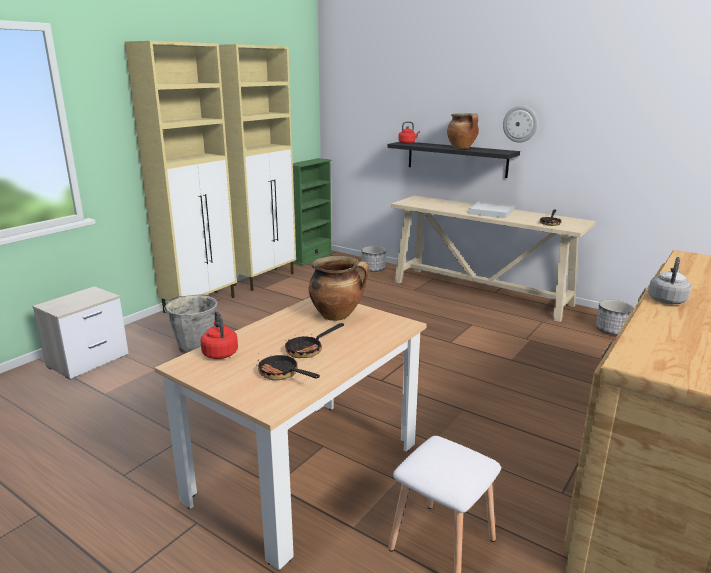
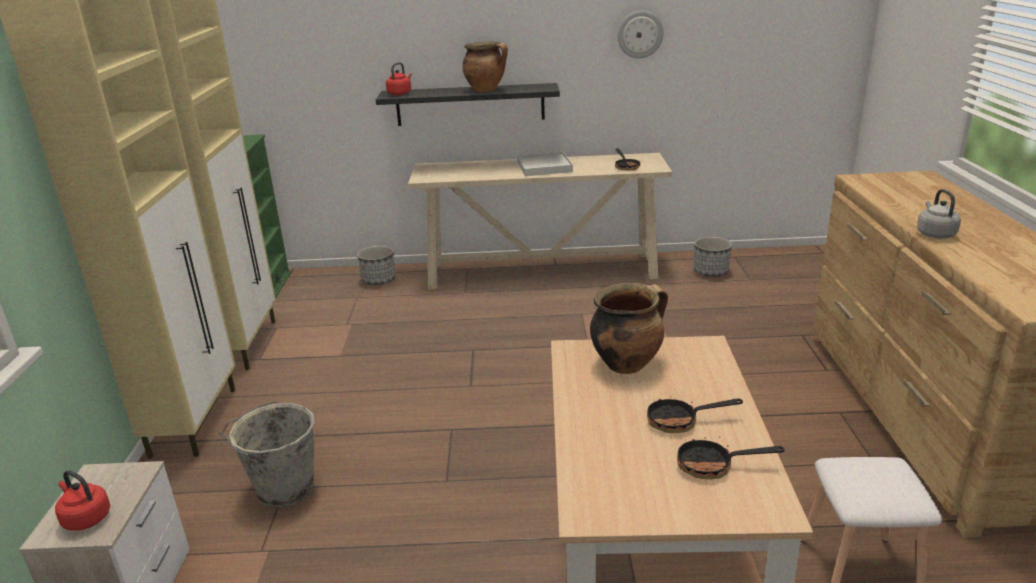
camera: 35 degrees left, 5 degrees up
(220, 353) = (598, 475): red kettle -> red kettle (85, 518)
(309, 350) = (680, 421): frying pan -> frying pan turned 75 degrees clockwise
(520, 124) = (553, 48): wall clock -> wall clock (640, 34)

